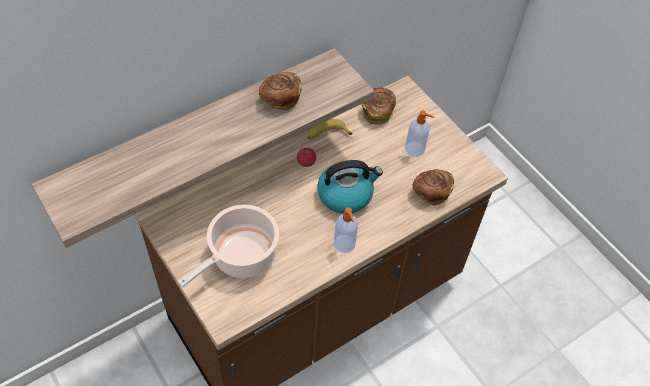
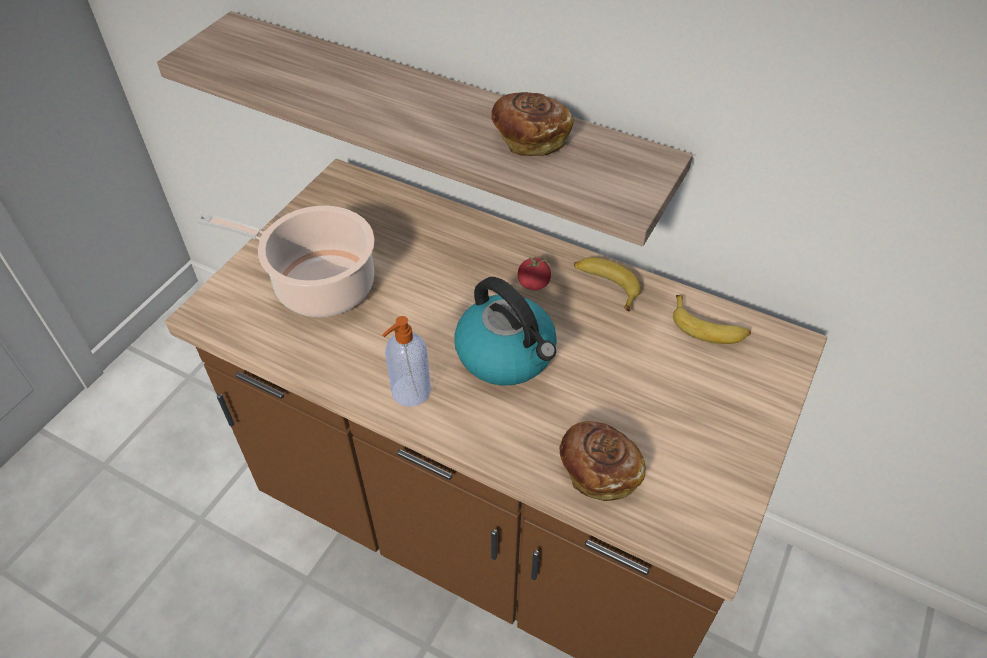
camera: 65 degrees right, 5 degrees down
(378, 111) = (708, 327): bread -> banana
(415, 149) = (674, 410): soap dispenser -> none

